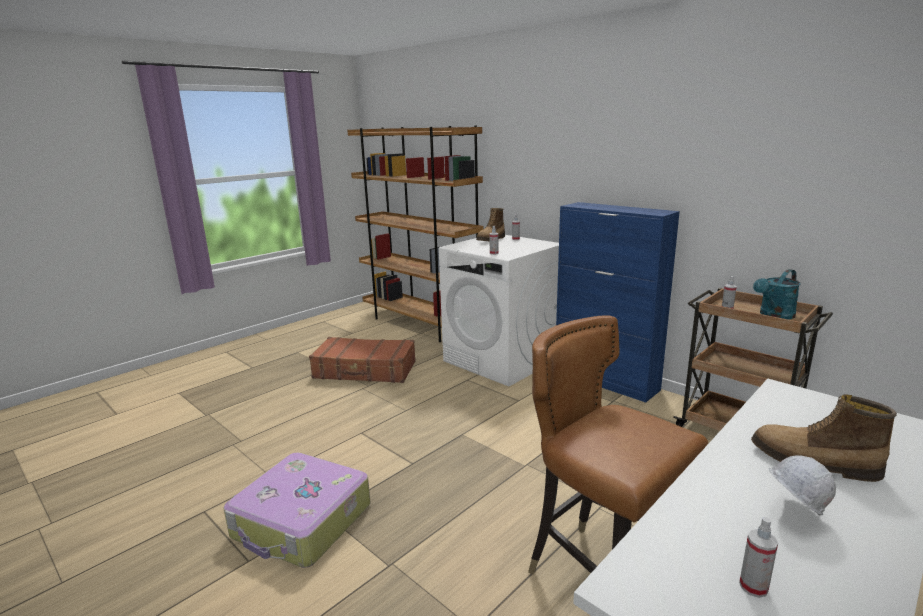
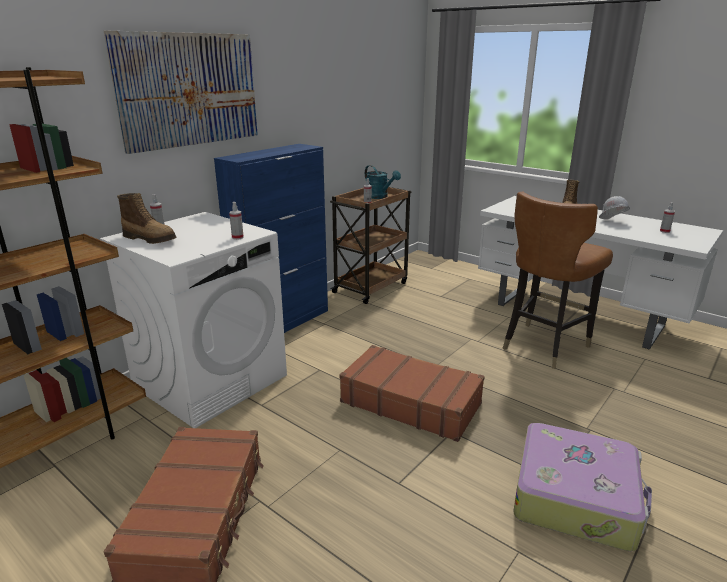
camera: 95 degrees left, 5 degrees up
(461, 444) = (410, 402): none -> brown suitcase
(570, 144) = (189, 90): none -> picture

